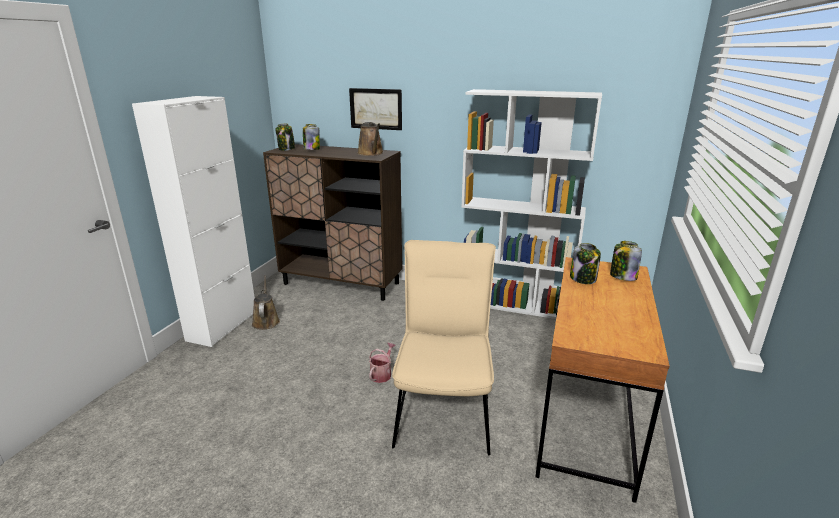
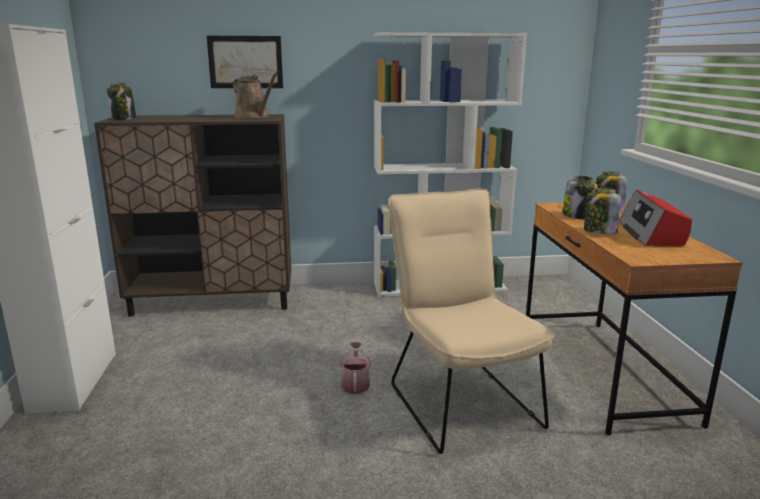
camera: 25 degrees left, 5 degrees down
(266, 321) = (140, 362): brown watering can -> none
(311, 149) = (162, 117): jar -> jar (599, 232)
(624, 313) = (651, 234): none -> radio

